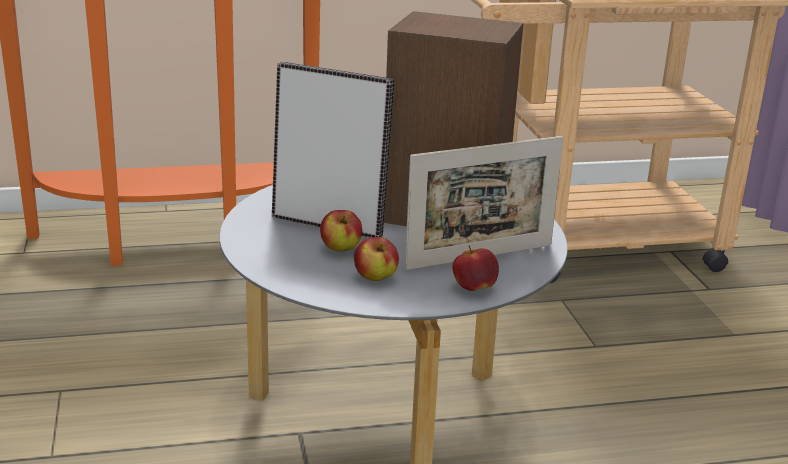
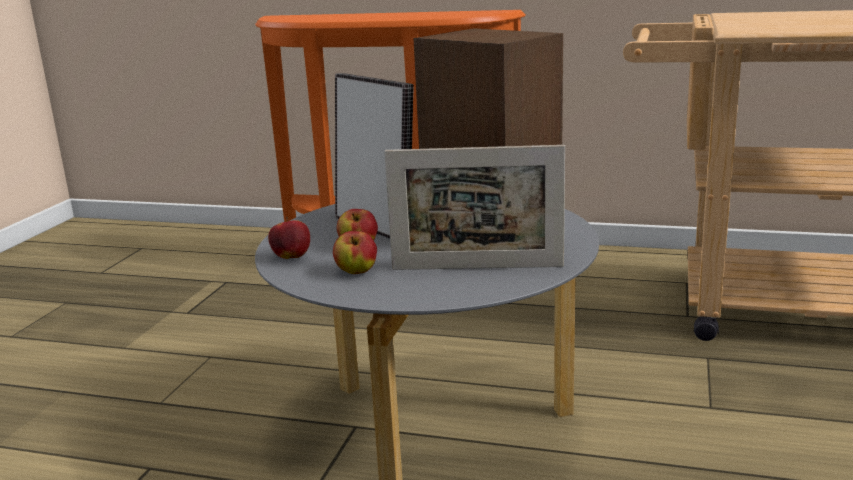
camera: 30 degrees right, 5 degrees down
(474, 288) = (435, 292): apple -> apple (291, 257)

